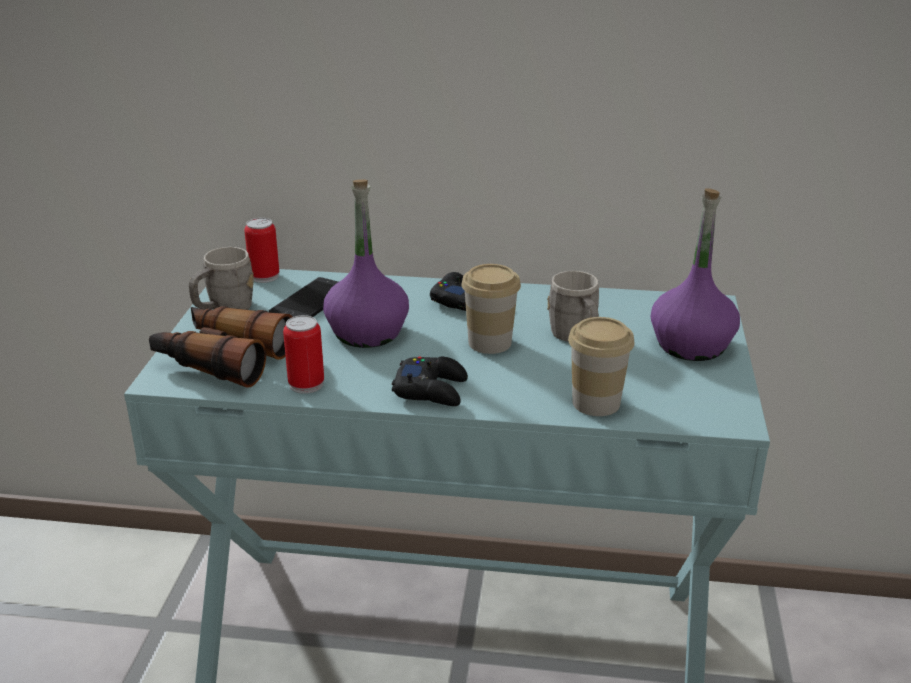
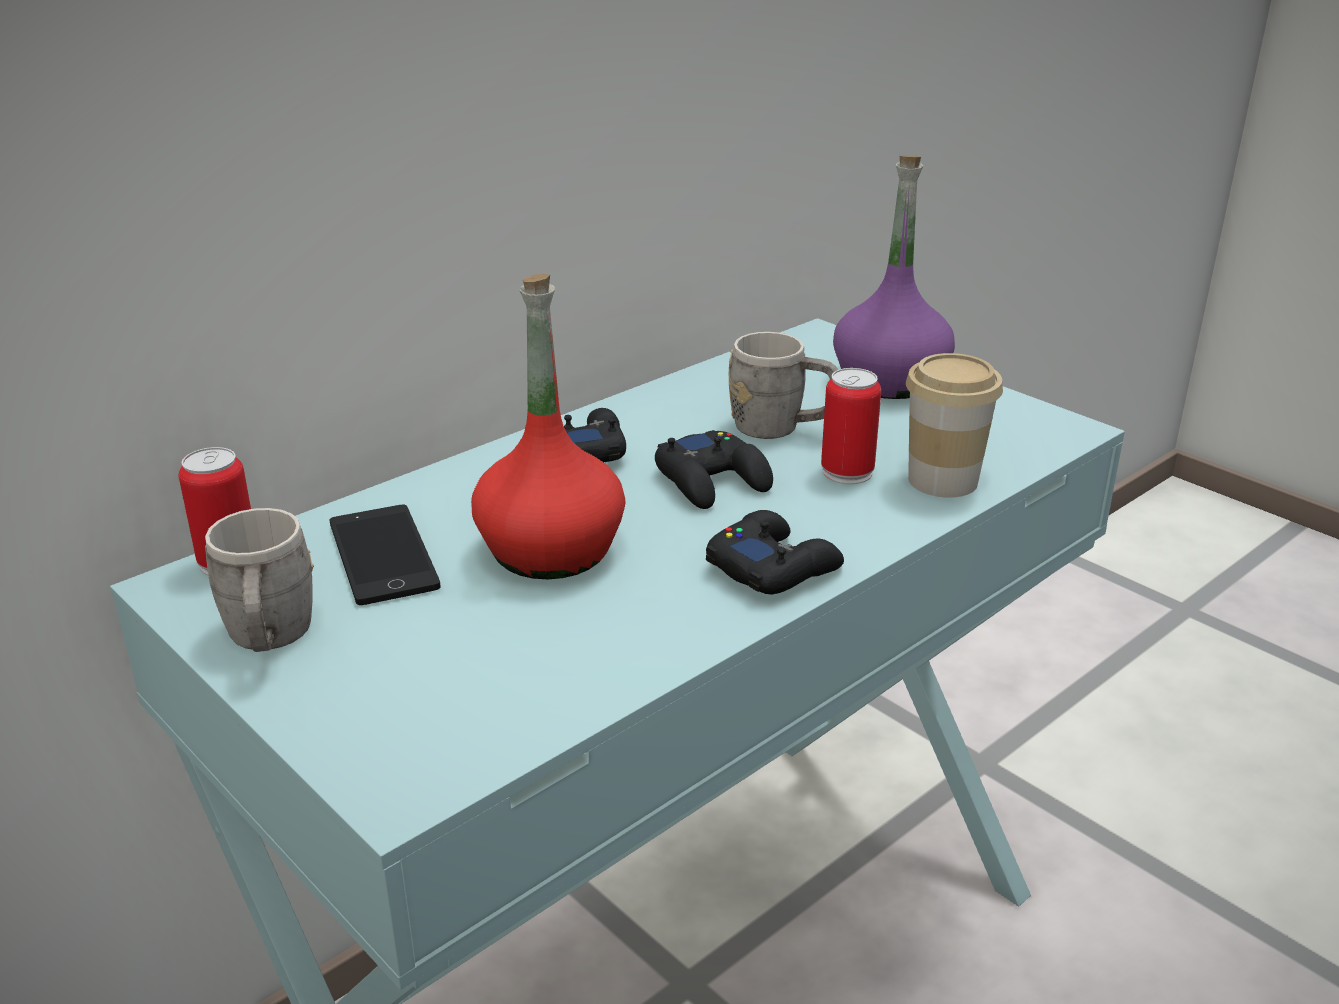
camera: 50 degrees left, 0 degrees up
(221, 359) = (427, 703): binoculars -> none
(306, 384) = (622, 656): can -> can (847, 472)
(367, 332) = (550, 550): purple bottle -> red bottle
(489, 342) = (713, 481): cup -> black game controller

